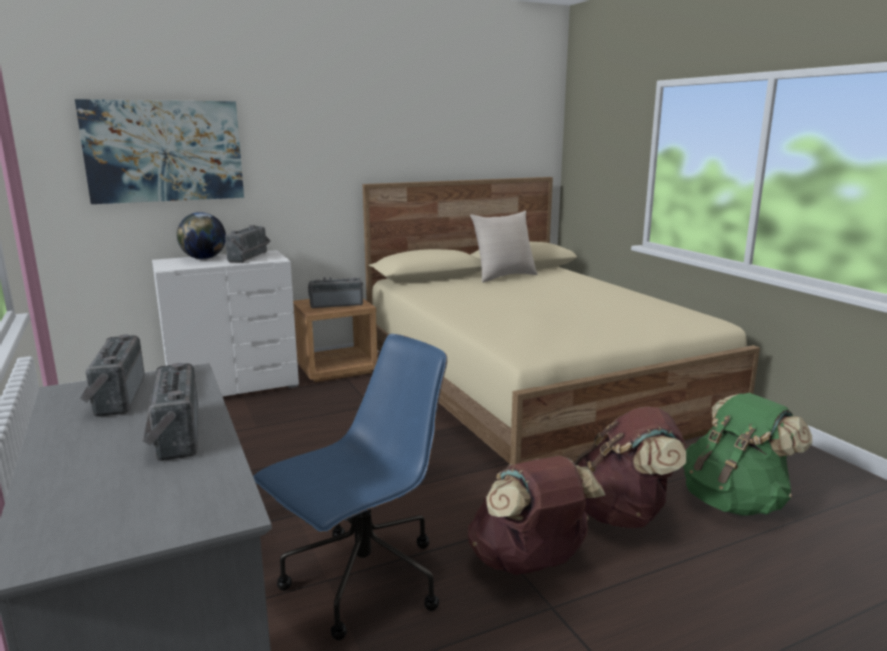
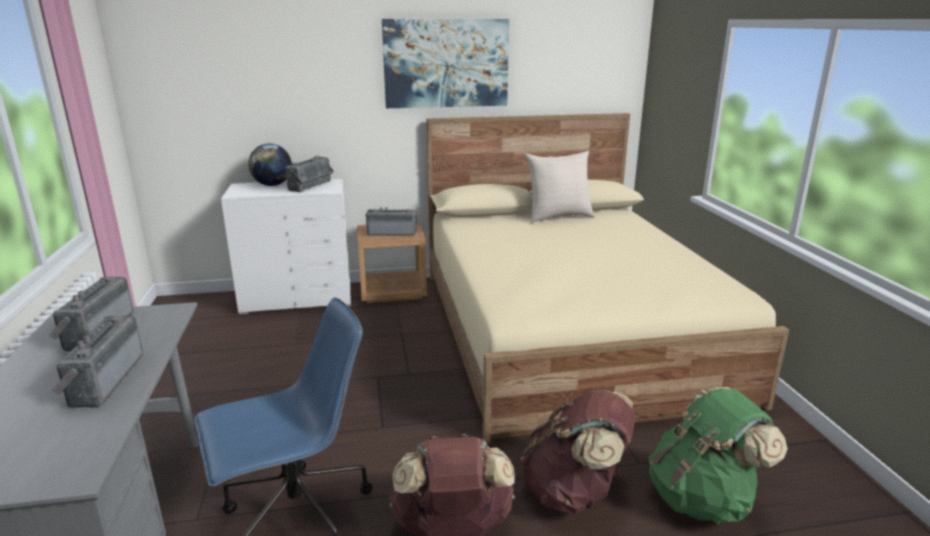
camera: 15 degrees right, 5 degrees up
(164, 151) = (241, 87): picture -> picture (446, 63)

